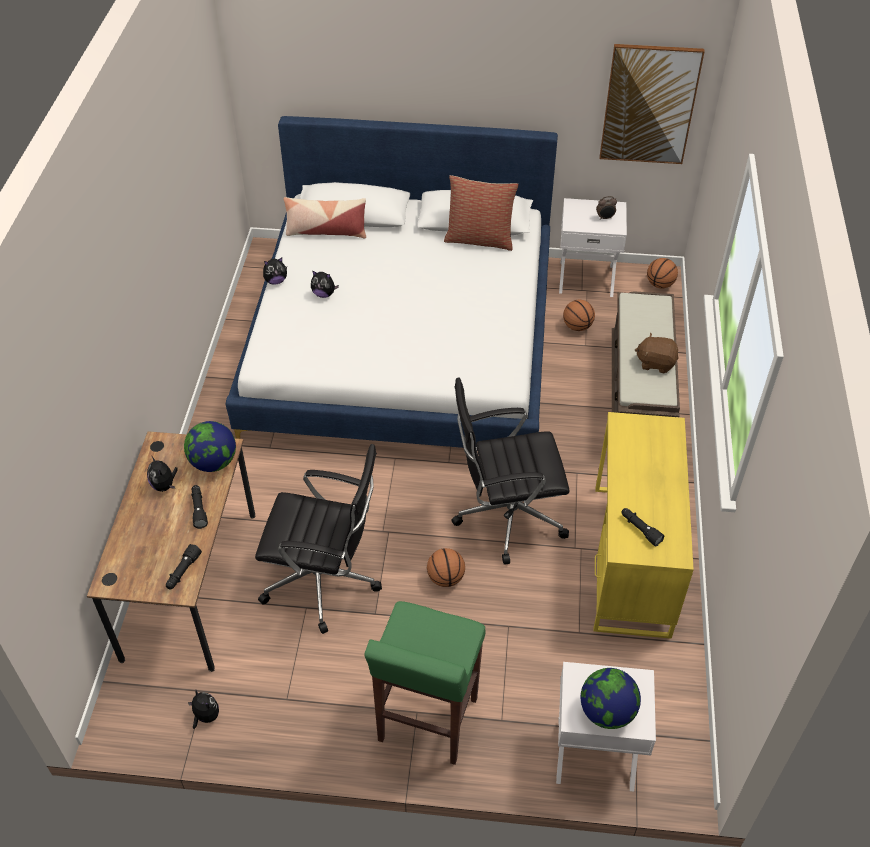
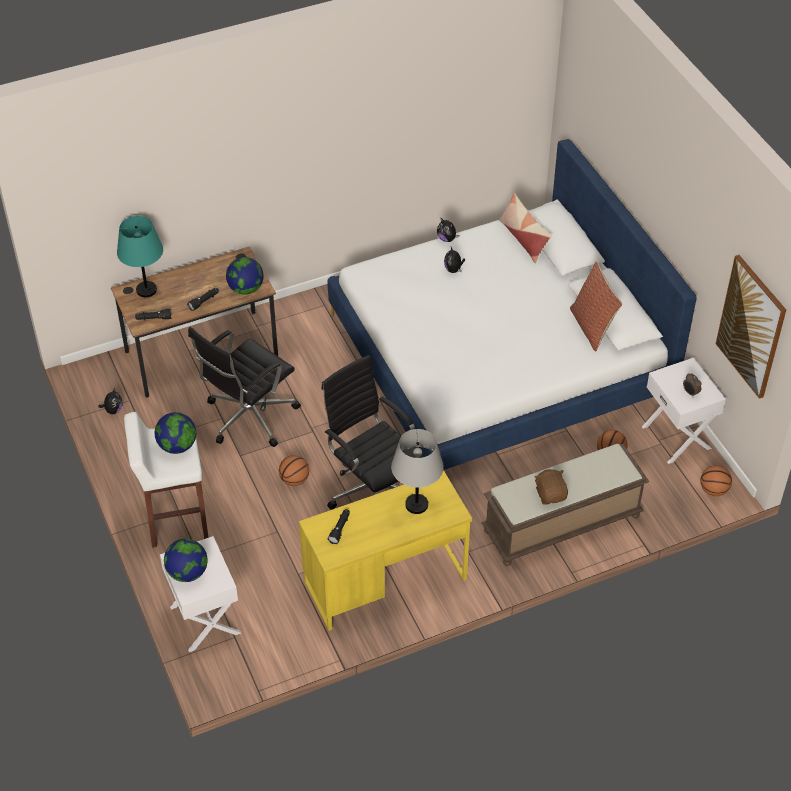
camera: 60 degrees right, 0 degrees up
(127, 559) = (146, 290): none -> turquoise table lamp
(164, 485) = (212, 276): plush toy -> none
(324, 581) = (248, 417): black office chair -> black office chair turned 60 degrees clockwise
(426, 629) = (177, 446): none -> globe
(427, 721) = (175, 519): green stool -> white stool
(642, 452) = (417, 504): none -> grey table lamp

